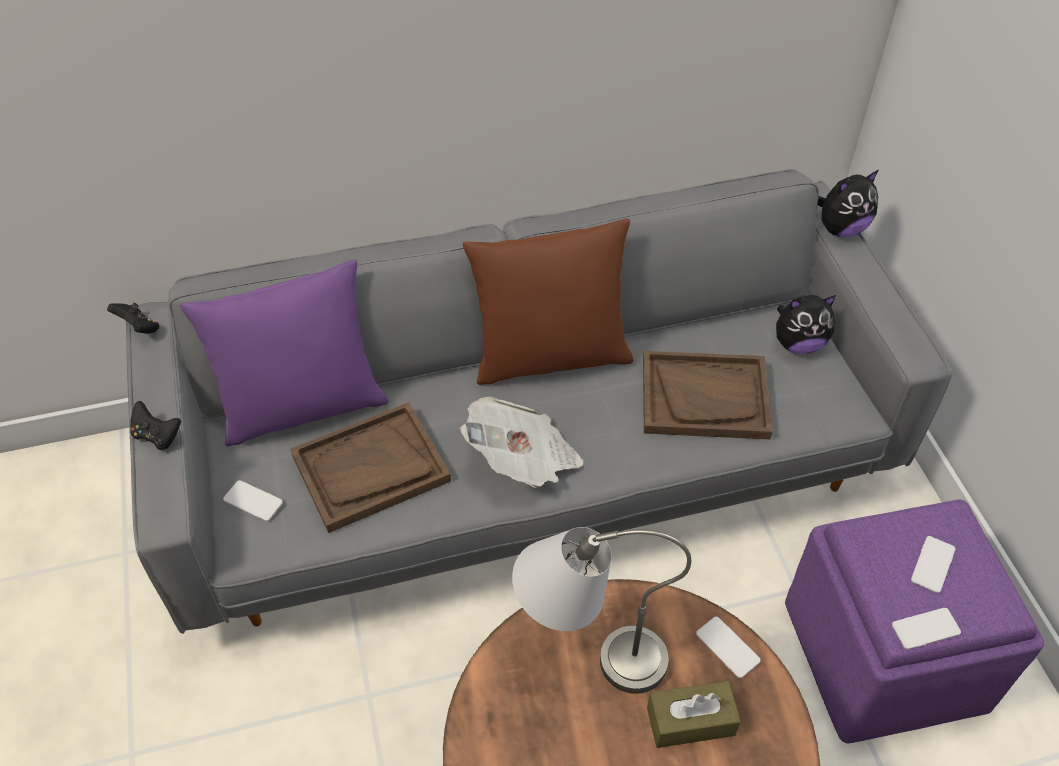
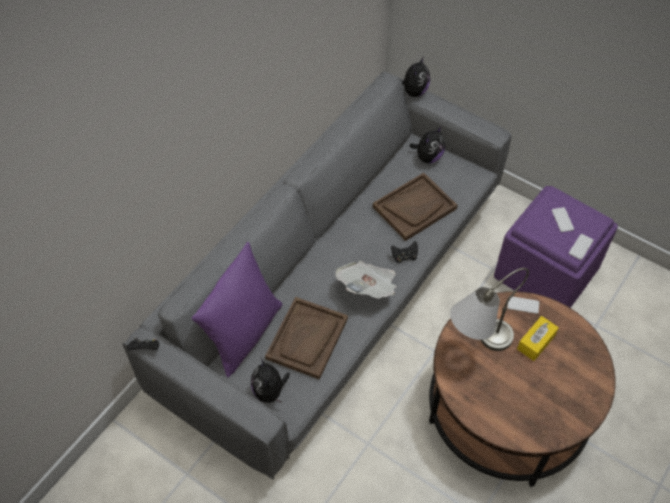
camera: 40 degrees left, 5 degrees up
(157, 436) = (218, 390): black game controller -> black game controller (404, 256)
(253, 501) = (270, 391): phone -> plush toy
(550, 357) = (331, 233): brown pillow -> none
(690, 721) = (536, 342): brown tissue box -> yellow tissue box

